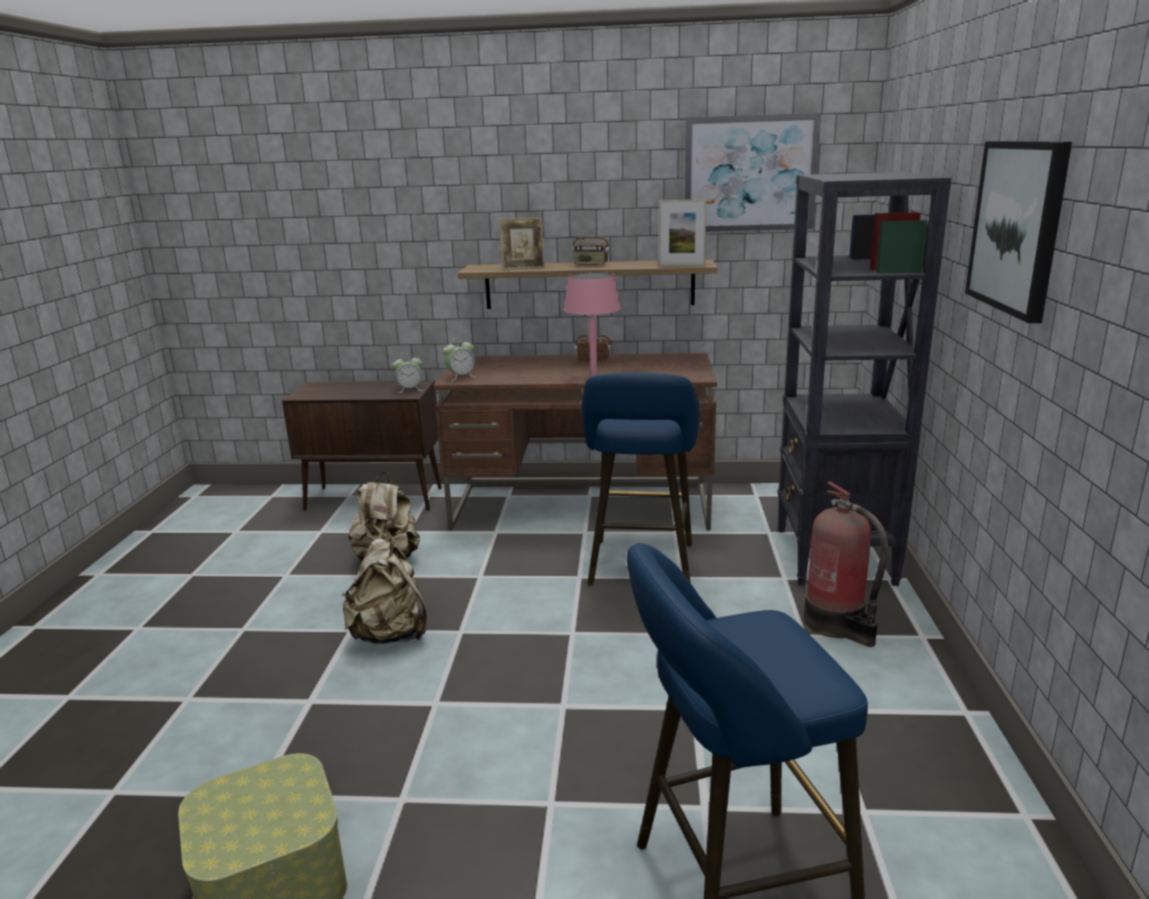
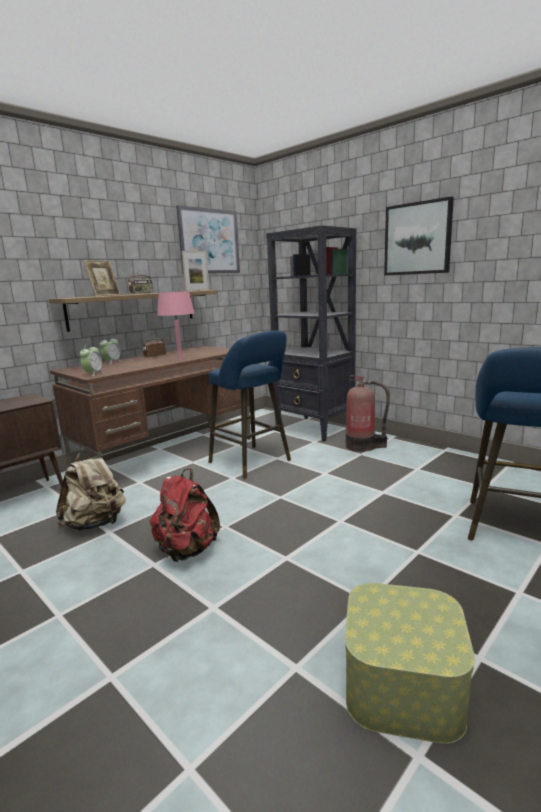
camera: 50 degrees left, 5 degrees down
(390, 635) = (186, 551): beige backpack -> red backpack
(410, 390) = (29, 399): alarm clock -> alarm clock (112, 362)

